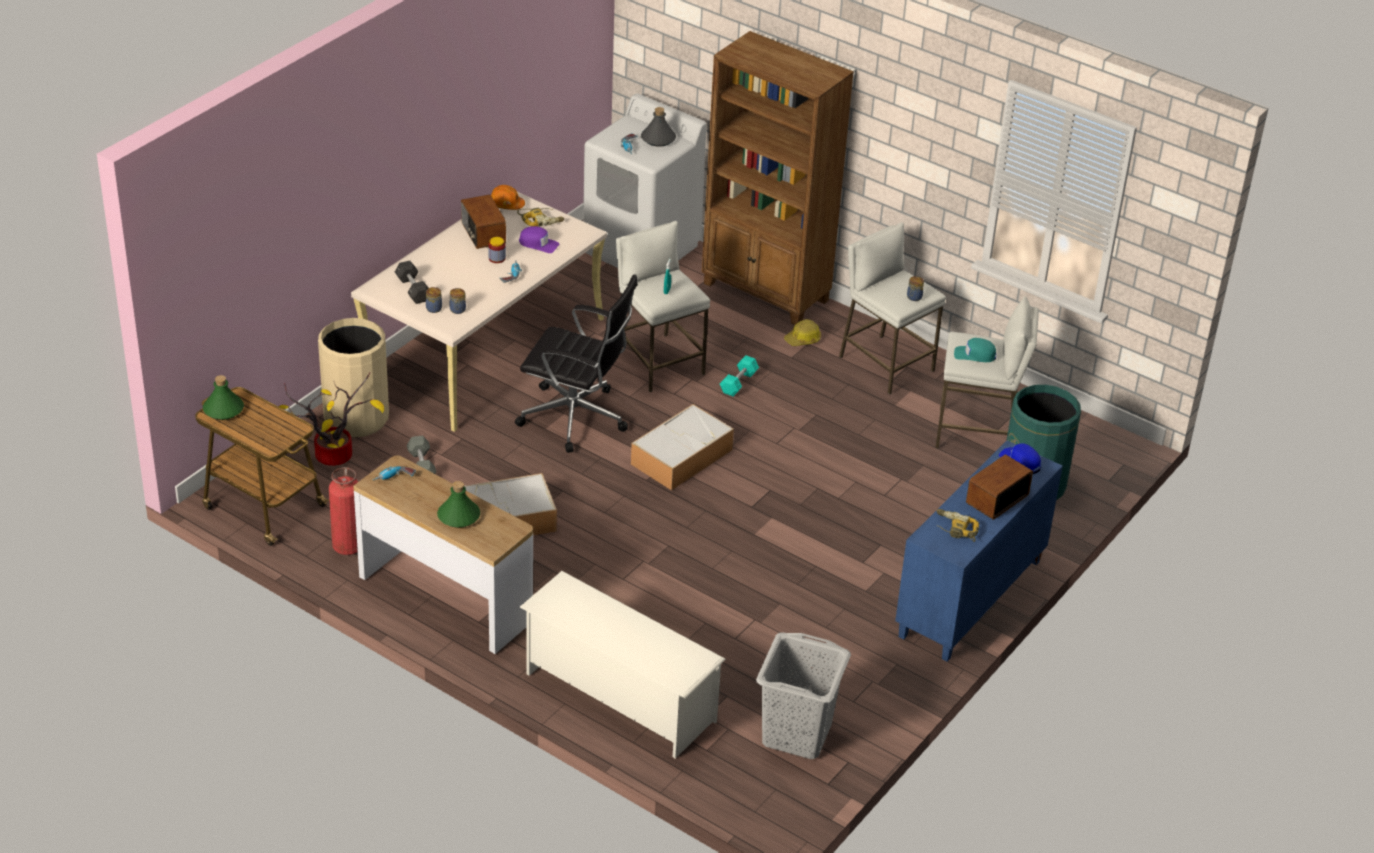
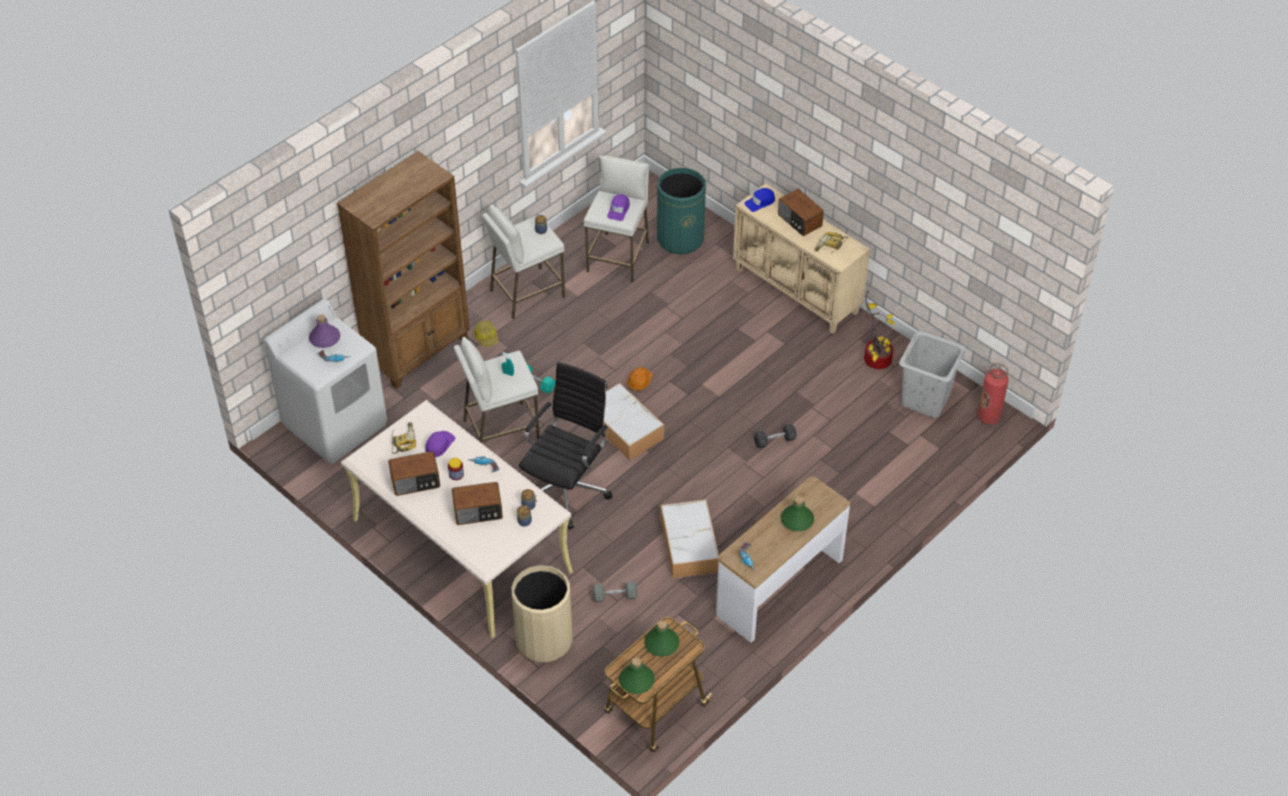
camera: 80 degrees left, 10 degrees up
(275, 426) = (662, 643): none -> green bottle
(336, 453) = (591, 656): potted plant -> potted plant (875, 358)
(347, 546) = (712, 650): fire extinguisher -> fire extinguisher (988, 417)
(413, 289) = (493, 535): grey dumbbell -> grey dumbbell (774, 440)
(445, 277) = (478, 512): none -> radio
(506, 204) = (373, 463): orange hard hat -> orange hard hat (639, 382)
(619, 697) = (888, 491): white shoe rack -> none
(658, 139) = (325, 338): grey bottle -> purple bottle
(970, 599) = (797, 291): blue cabinet -> beige cabinet
(974, 355) = (619, 210): turquoise cap -> purple cap

